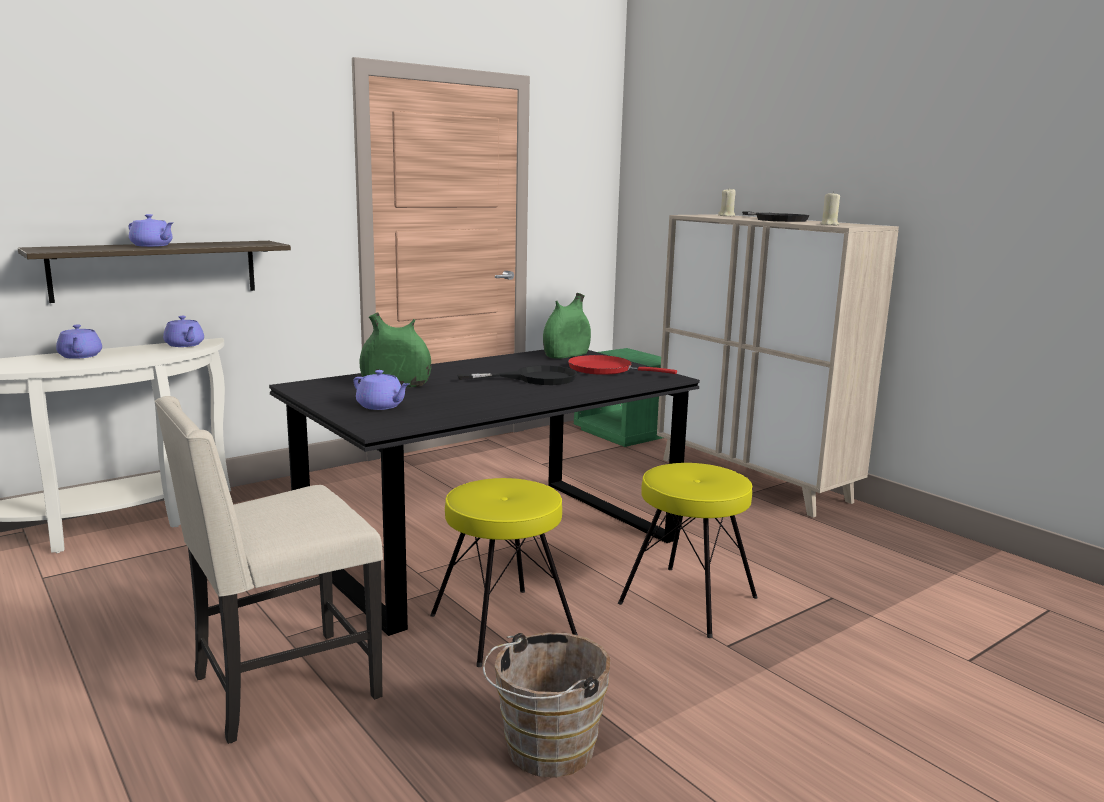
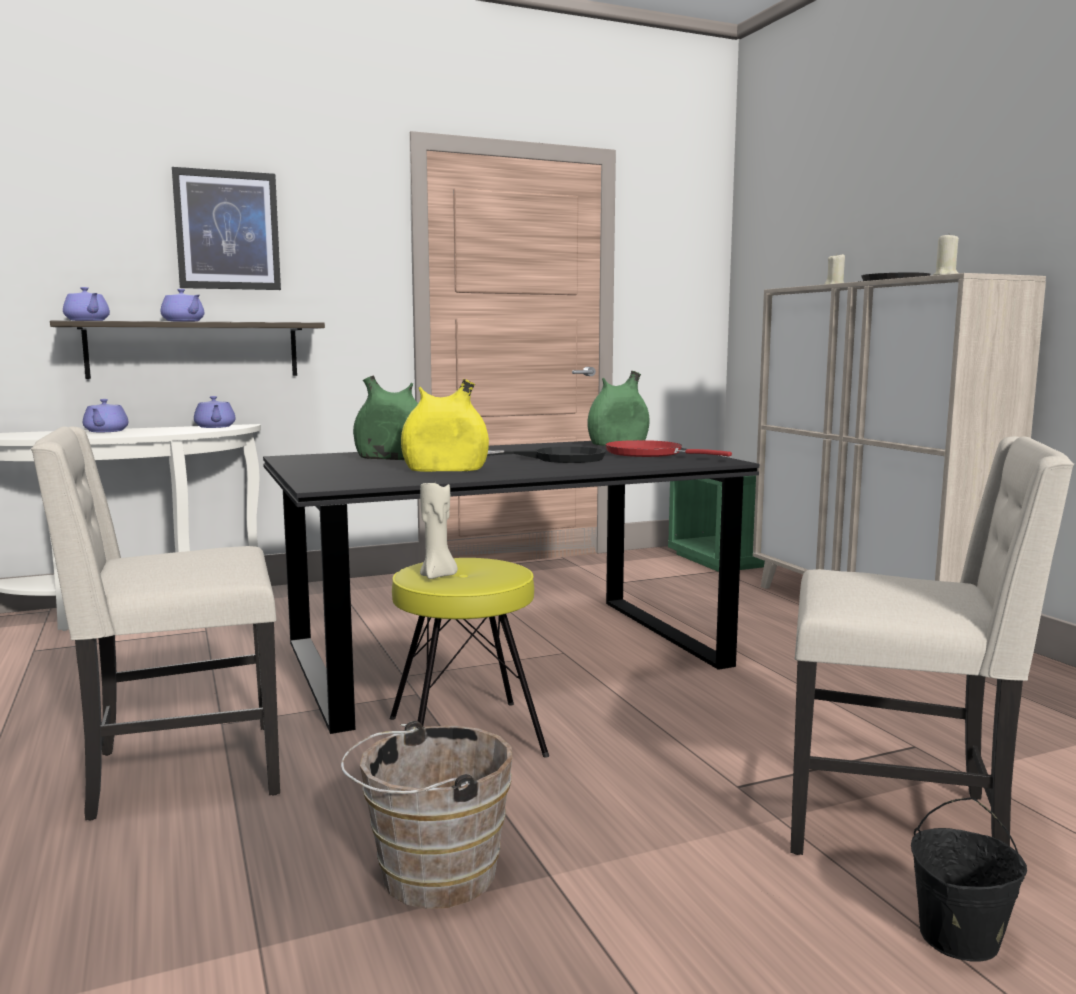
camera: 15 degrees right, 5 degrees down
(185, 153) = (227, 230): none -> picture
(381, 406) = (353, 472): purple teapot -> purple teapot (87, 320)
(459, 400) = (445, 470): none -> yellow vase
(489, 502) = (438, 576): none -> beige candle
(688, 601) = (712, 732): yellow stool -> none
(844, 661) = (896, 822): none -> beige chair
(914, 743) = (958, 938): none -> black bucket

